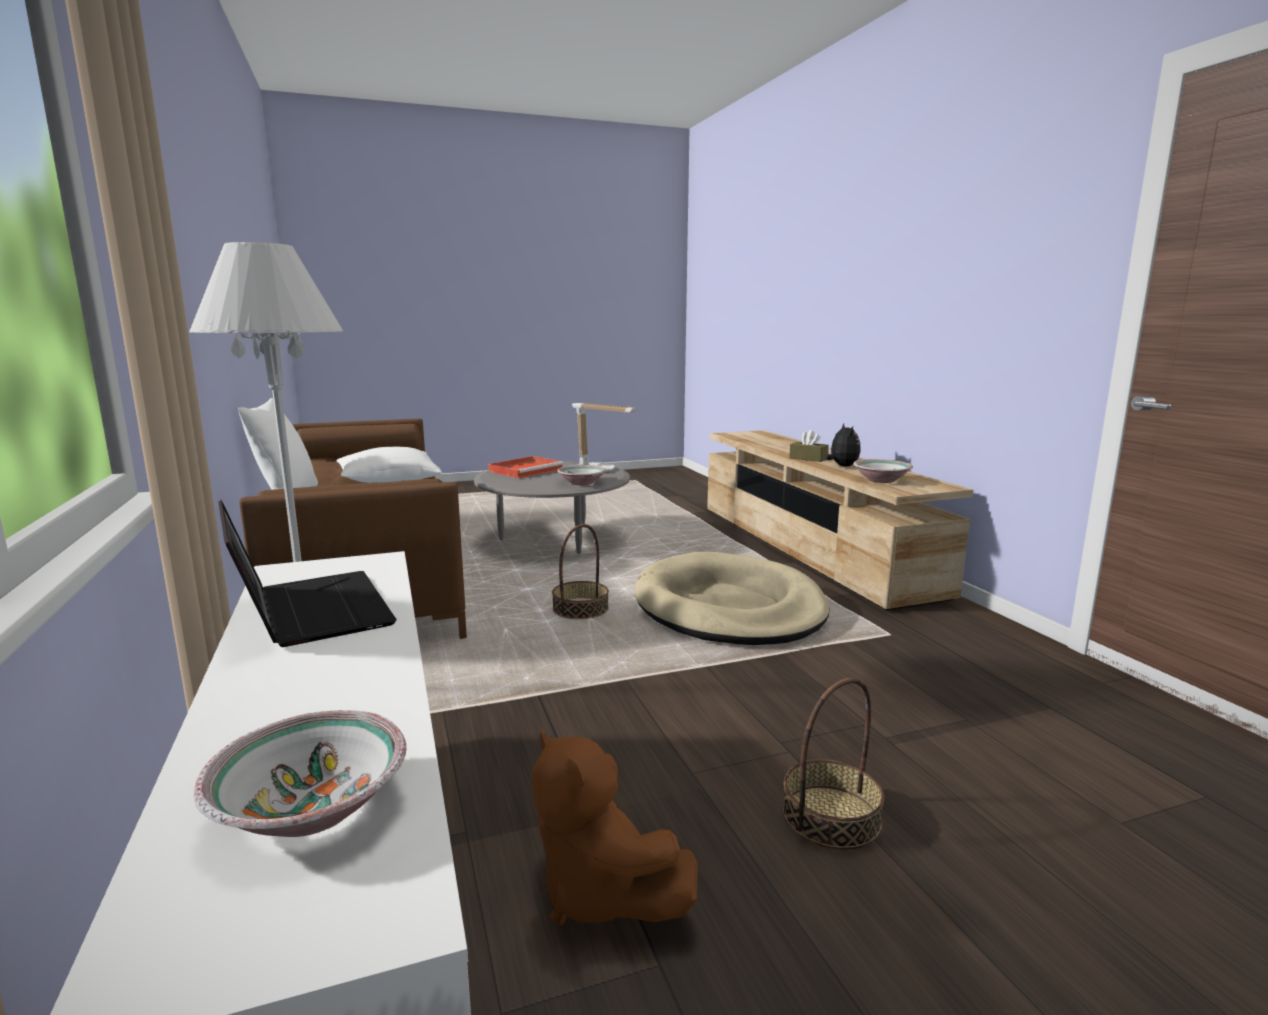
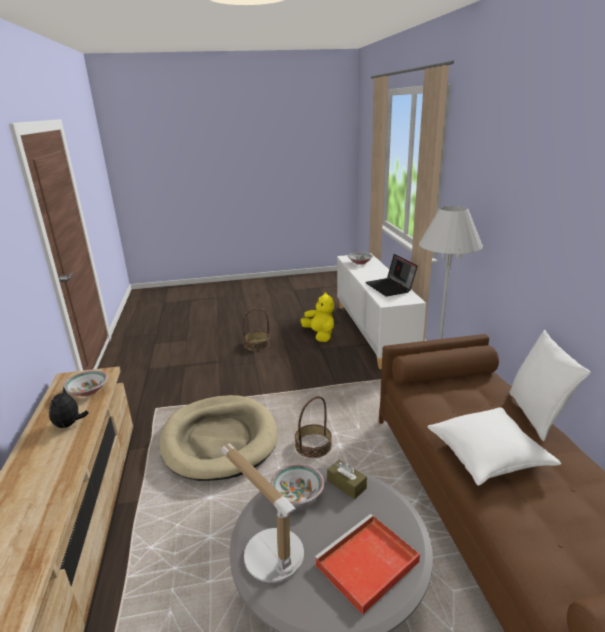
camera: 170 degrees left, 10 degrees up
(600, 893) = (320, 335): brown plush toy -> yellow plush toy
(808, 458) = (67, 451): brown tissue box -> brown tissue box (346, 484)

